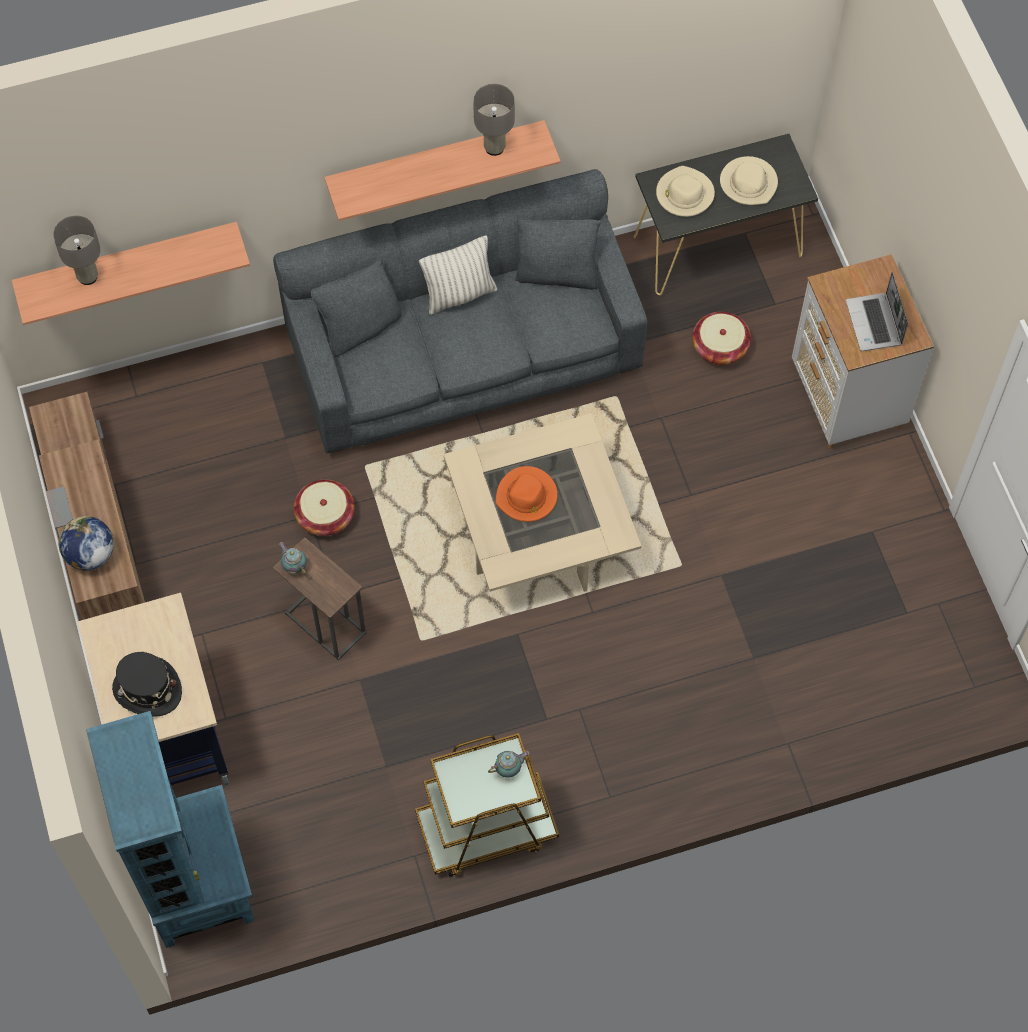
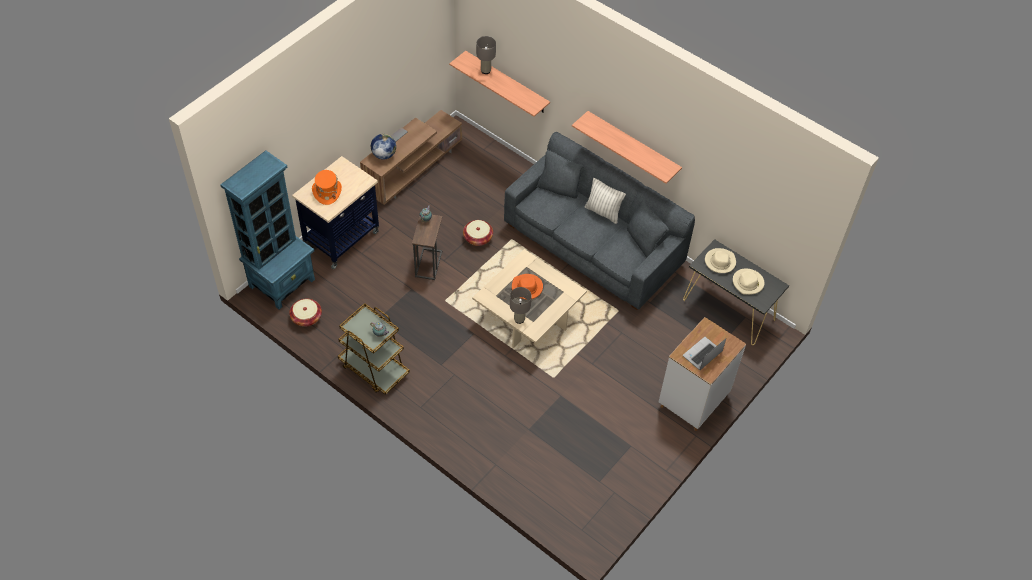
camera: 55 degrees right, 10 degrees down
(147, 689) = (327, 192): black hat -> orange hat
(494, 147) = (652, 157): grey table lamp -> grey table lamp (519, 319)
(720, 347) = (677, 337): basket -> basket (306, 317)

